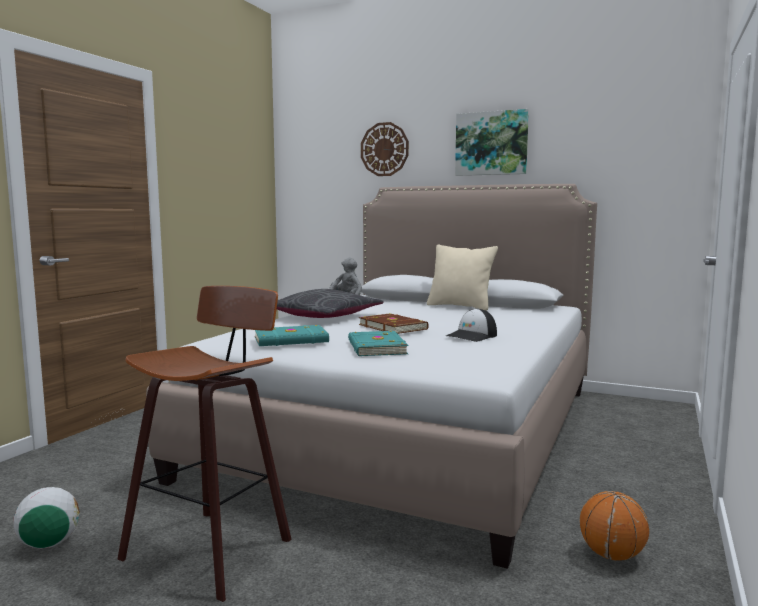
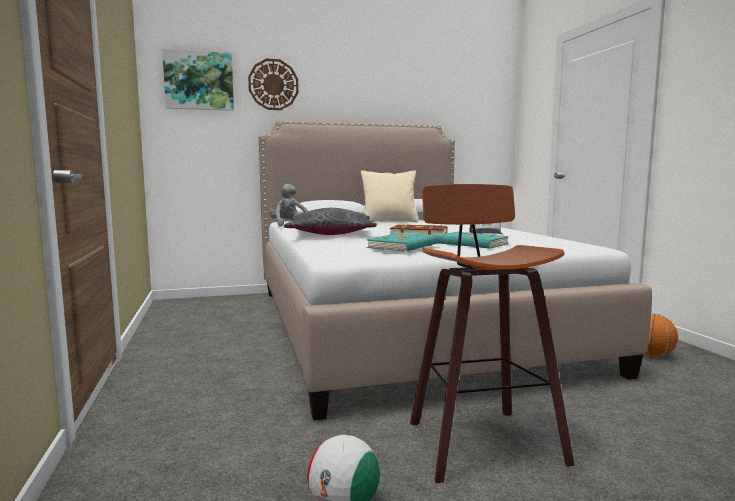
camera: 40 degrees left, 0 degrees up
(491, 143) = (372, 88): picture -> picture (199, 81)

